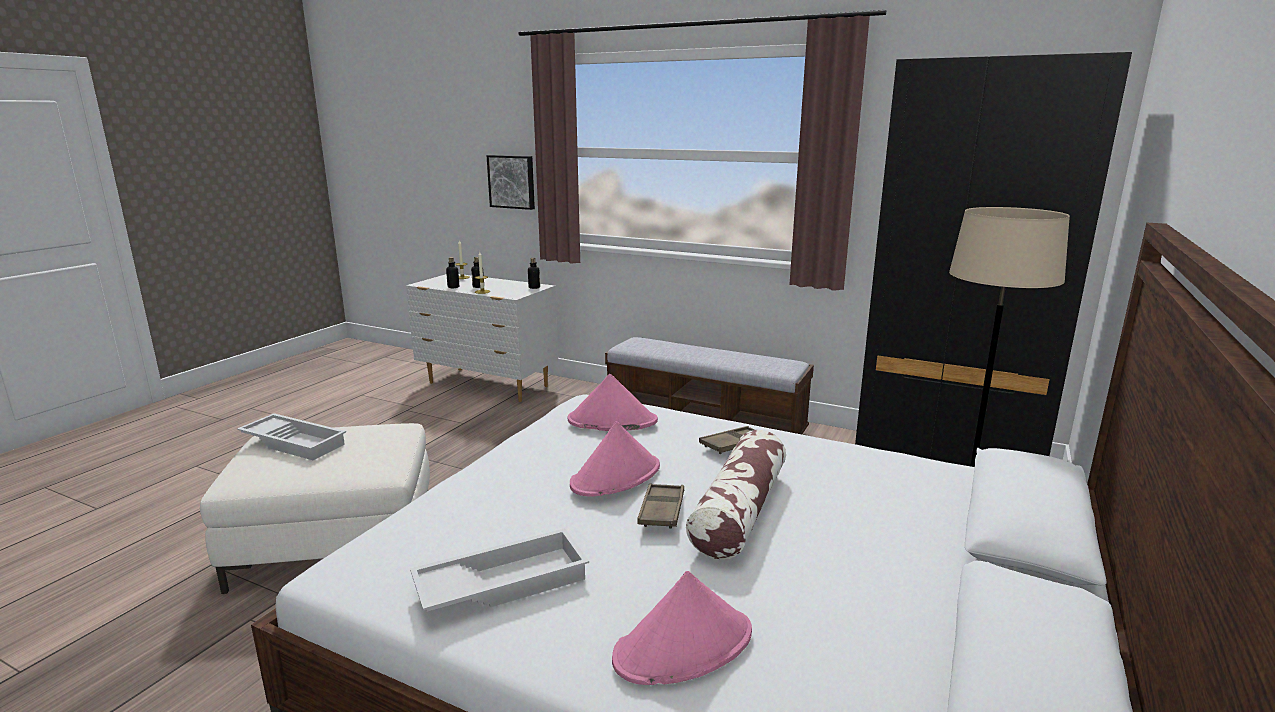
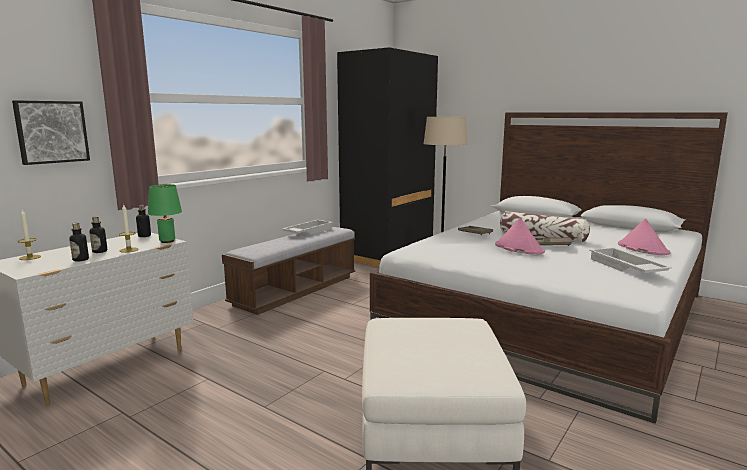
camera: 80 degrees left, 5 degrees down
(295, 442) = (416, 357): white tray -> white tray (308, 231)
(514, 295) = (167, 241): none -> green table lamp
(612, 421) = (447, 246): pink hat -> none

